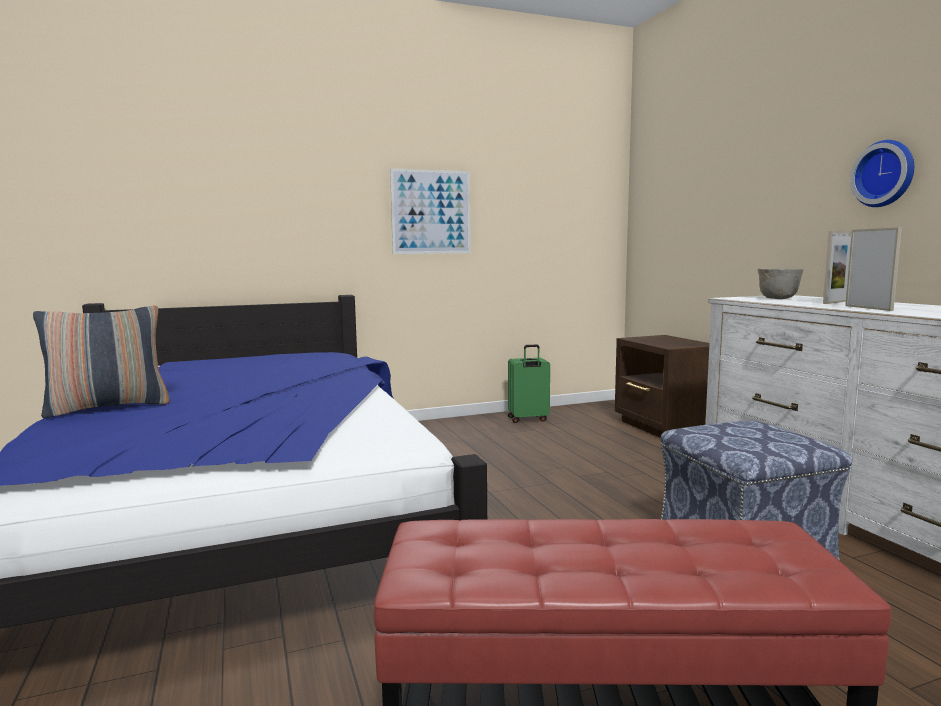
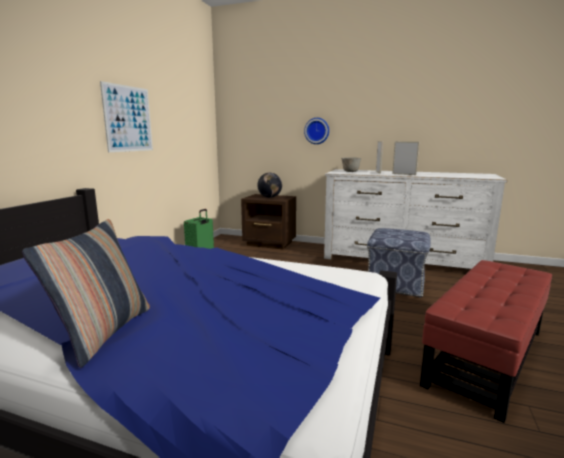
camera: 50 degrees left, 5 degrees up
(666, 341) = (269, 197): none -> globe
(885, 174) = (380, 116): wall clock -> wall clock (317, 131)

